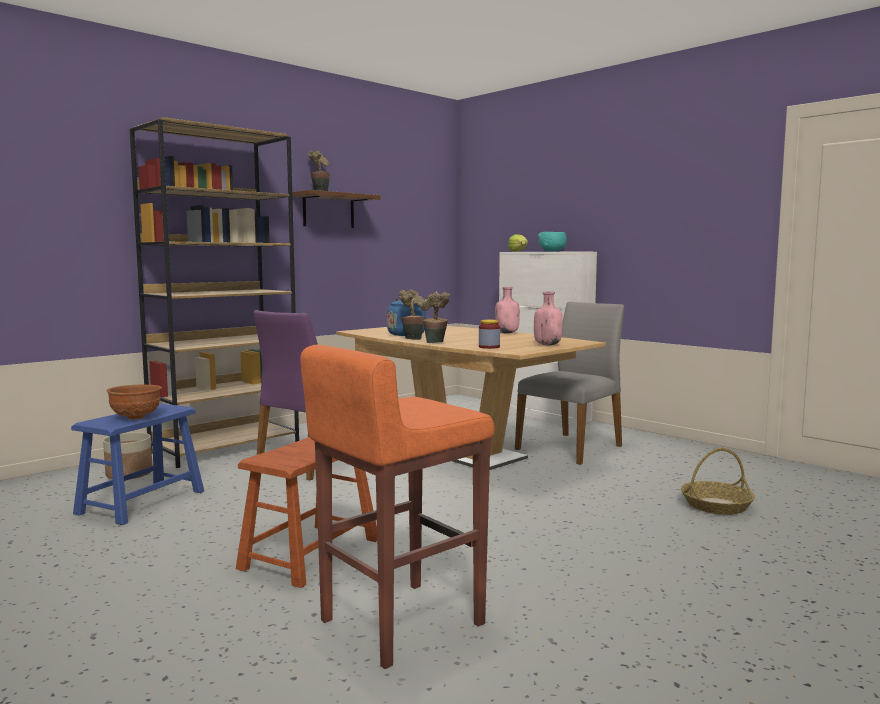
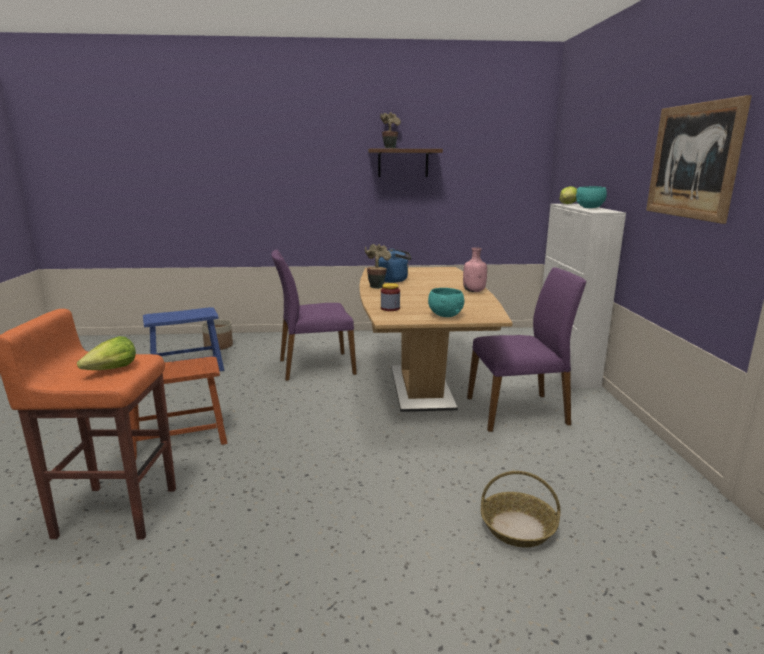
camera: 40 degrees right, 10 degrees up
(136, 417) = (175, 316): brown bowl -> none
(226, 447) = (295, 339): brown bookcase -> none
(424, 408) = (112, 370): none -> lettuce
(435, 343) = (371, 295): potted plant -> none
(547, 345) = (445, 315): pink bottle -> turquoise bowl
(571, 447) = (518, 411): grey chair -> purple chair
(675, 201) = (693, 161): none -> picture

